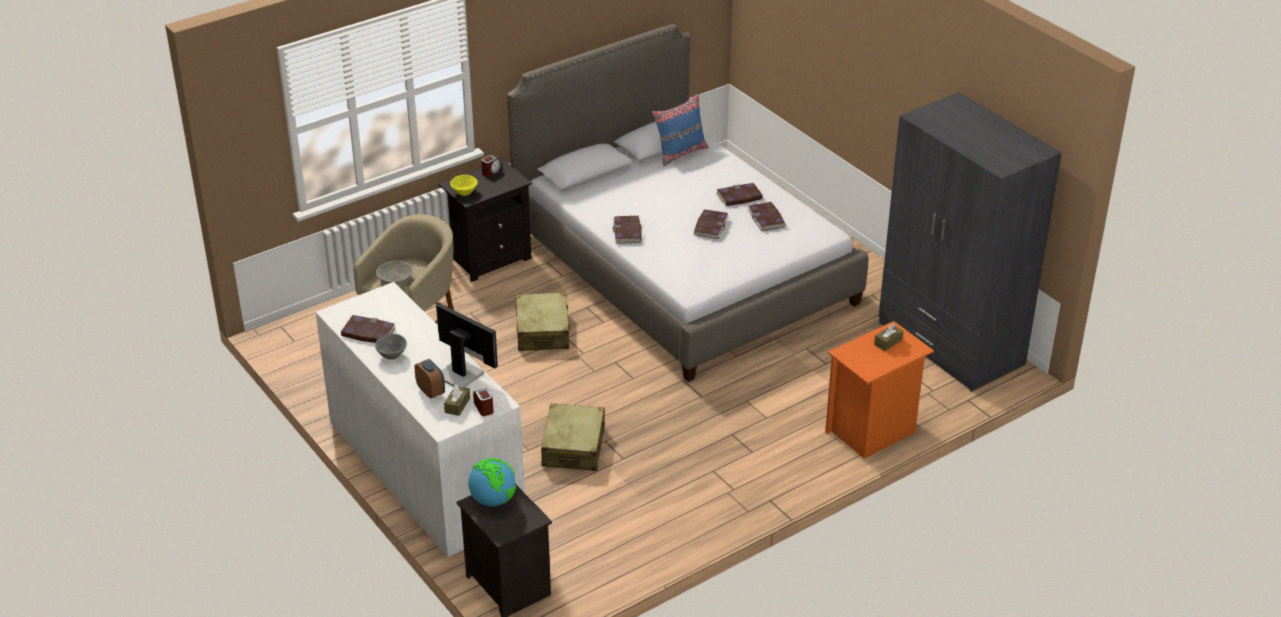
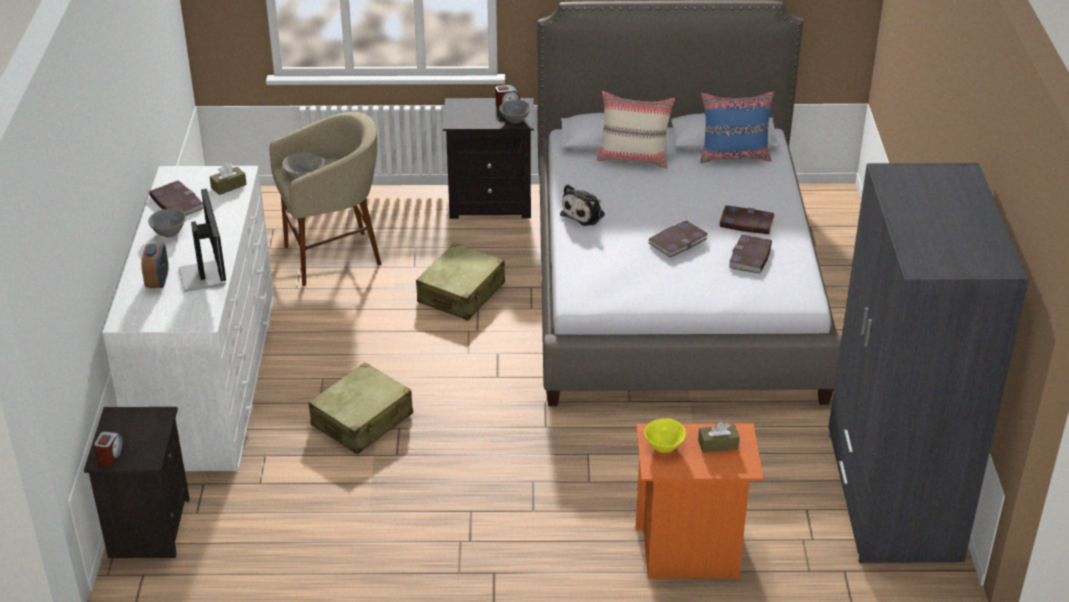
camera: 35 degrees right, 0 degrees up
(457, 405) = (163, 305): brown tissue box -> brown tissue box (228, 186)
(463, 193) = (457, 115): yellow bowl -> yellow bowl (663, 446)
(484, 408) = (183, 318): alarm clock -> alarm clock (110, 456)
(493, 500) = (135, 422): globe -> none
(510, 181) = (514, 120): none -> grey bowl
(615, 180) = (634, 159): none -> beige pillow
(627, 232) = (584, 214): book -> plush toy

